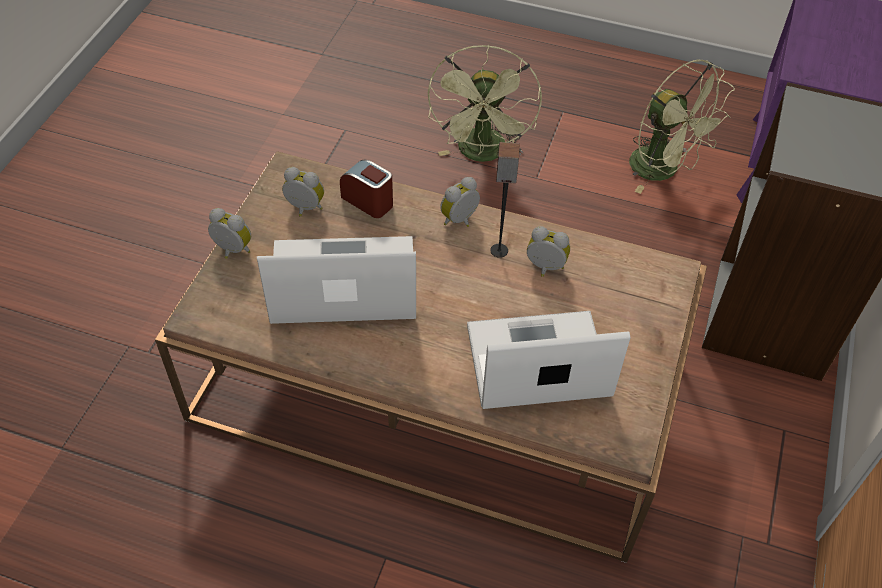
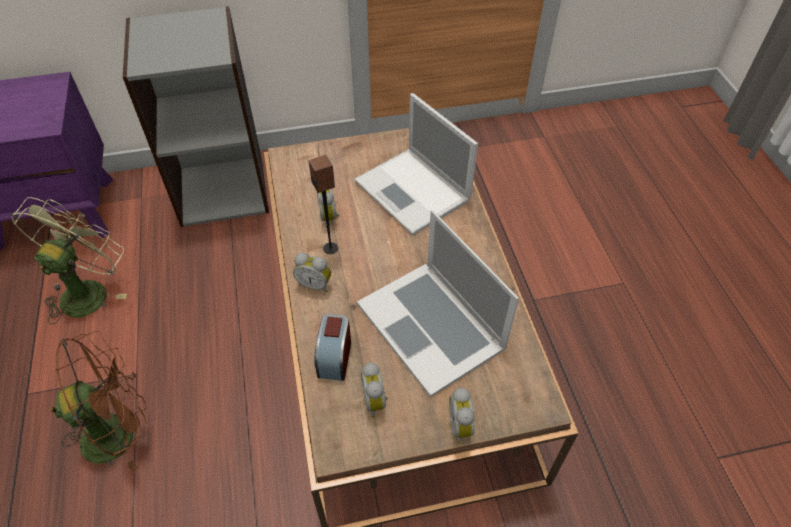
camera: 120 degrees left, 0 degrees up
(483, 154) = (120, 431): green fan -> brown fan

